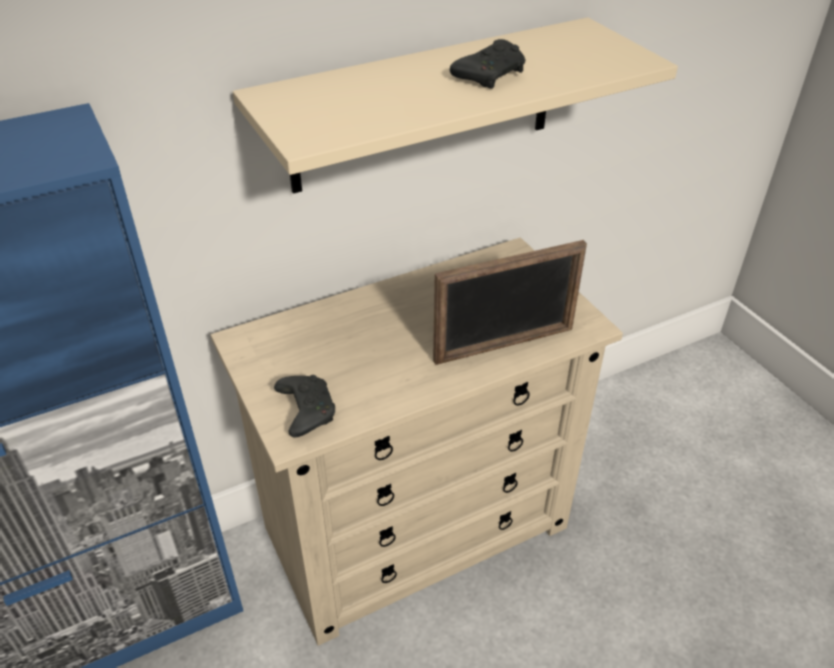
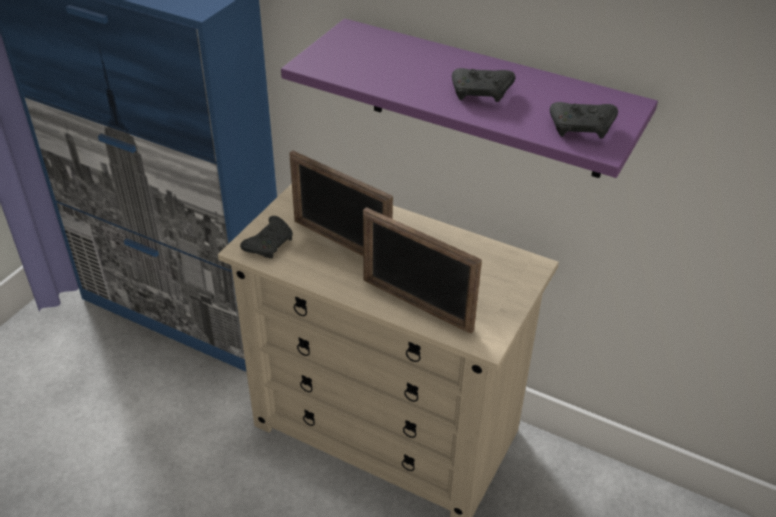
camera: 55 degrees right, 0 degrees up
(362, 355) = (341, 243): none -> picture frame
(425, 106) = (486, 100): beige shelf -> purple shelf
(602, 57) = (582, 128): none -> black game controller

